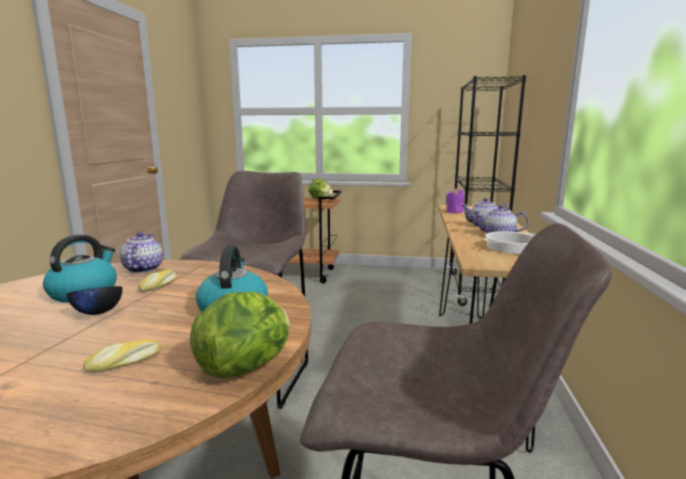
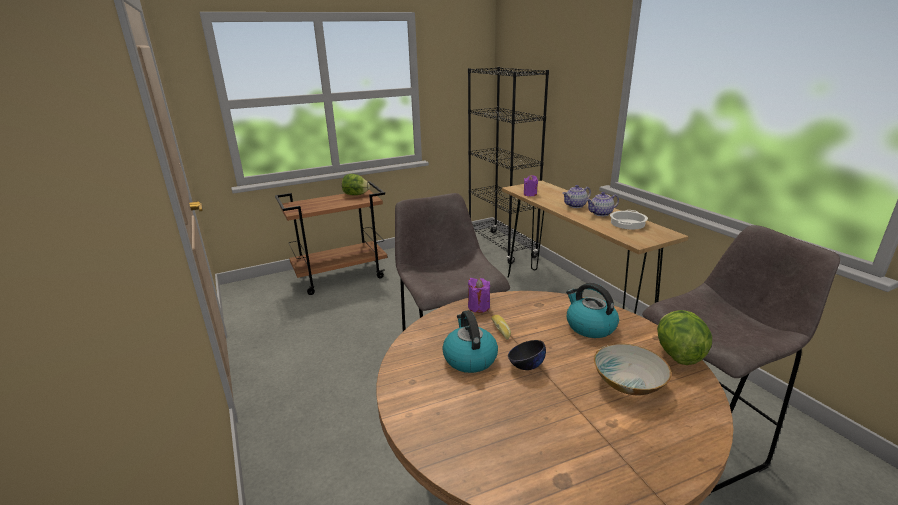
camera: 35 degrees left, 10 degrees up
(125, 363) = (627, 382): bread -> bowl
(142, 269) = (448, 322): teapot -> none
(191, 267) = (479, 307): none -> purple candle

